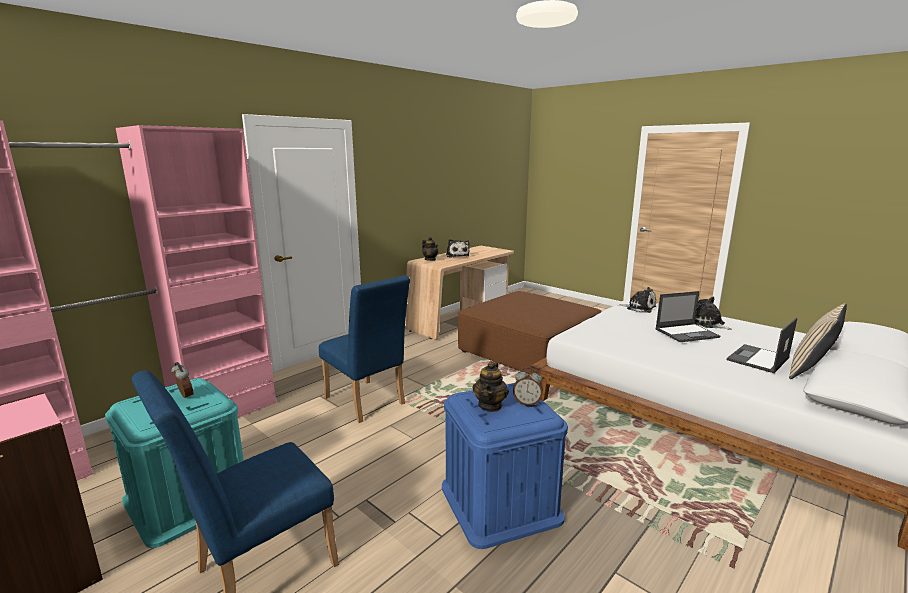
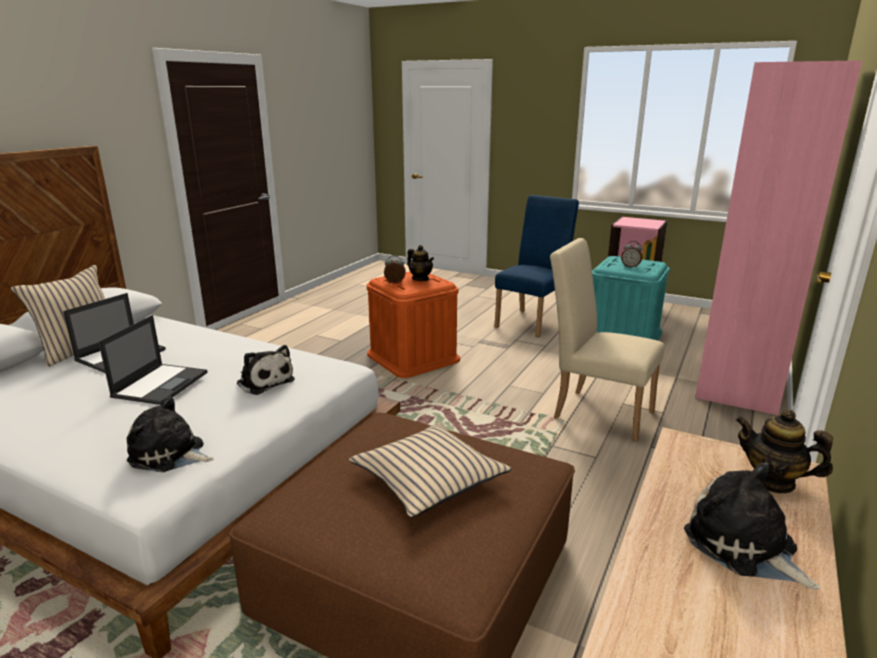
camera: 165 degrees right, 5 degrees up
(367, 403) = (596, 411): blue chair -> beige chair
(490, 405) = (420, 279): teapot -> teapot turned 135 degrees clockwise
(500, 502) = (413, 357): blue storage box -> orange storage box
(524, 306) = (428, 479): none -> beige pillow
(687, 333) = (161, 384): laptop -> laptop turned 135 degrees clockwise
(707, 323) = (83, 419): plush toy -> plush toy (264, 381)

